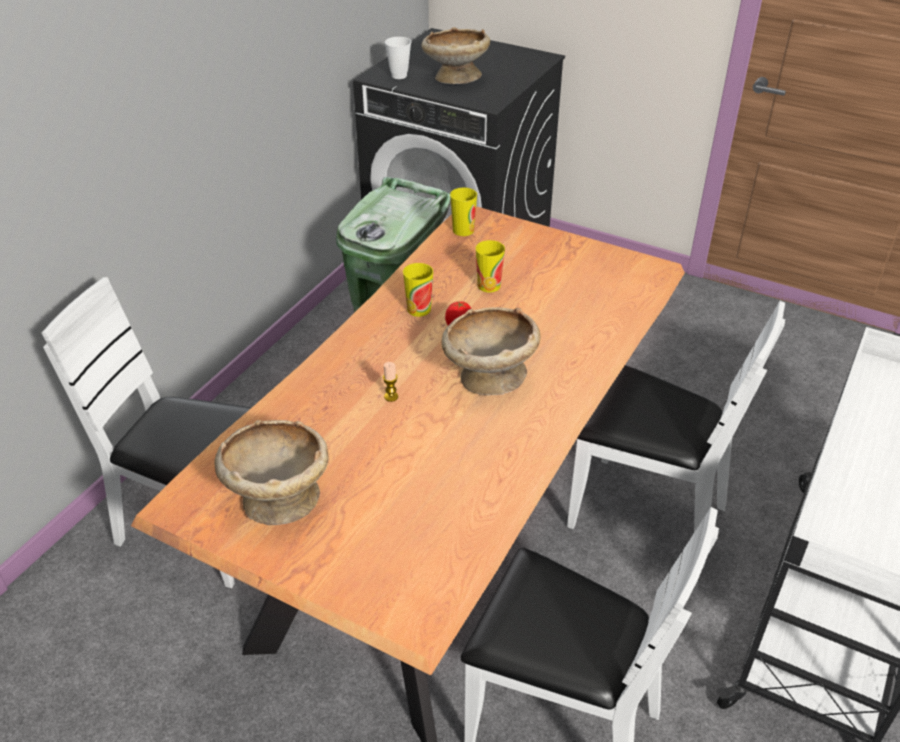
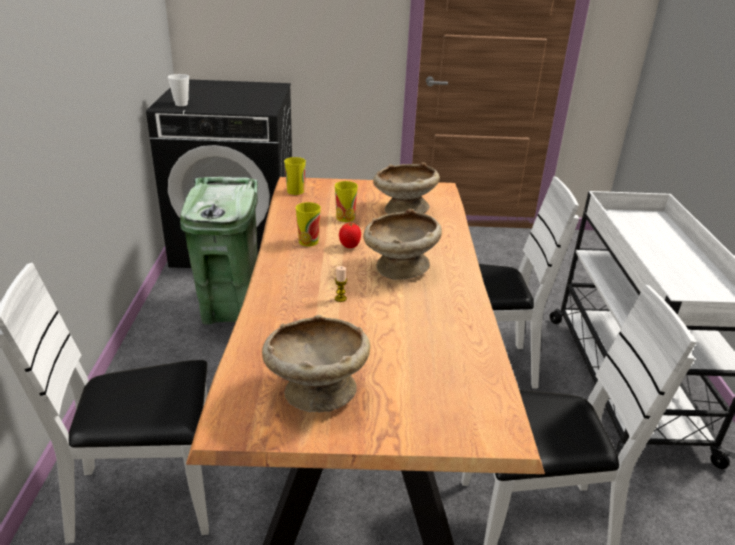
camera: 30 degrees left, 10 degrees down
(455, 78) = (226, 101): beige bowl -> beige bowl (403, 211)

